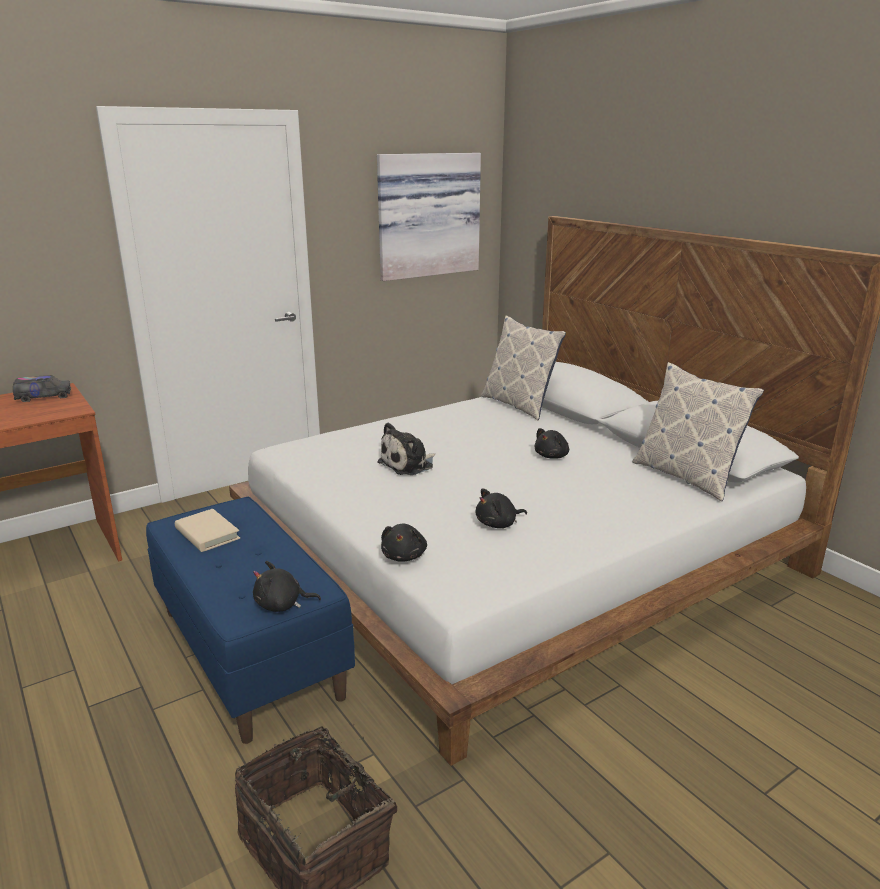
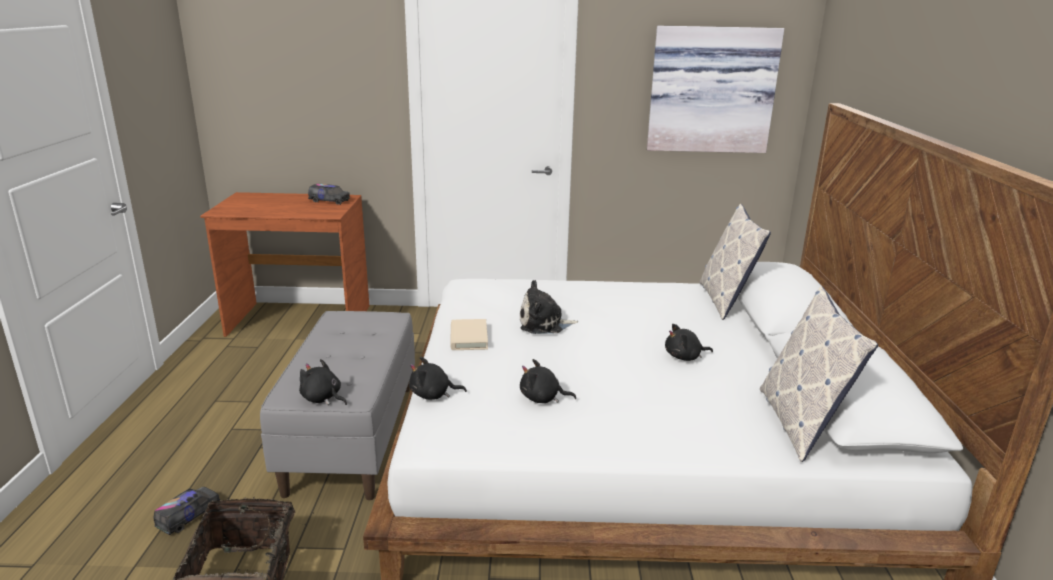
camera: 35 degrees right, 0 degrees up
(156, 817) = (189, 516): none -> toy truck
(207, 534) = (348, 331): beige book -> beige book (468, 338)
(251, 652) = (353, 437): blue bench -> grey bench
(404, 556) = (433, 395): black plush toy -> black plush toy turned 45 degrees clockwise

